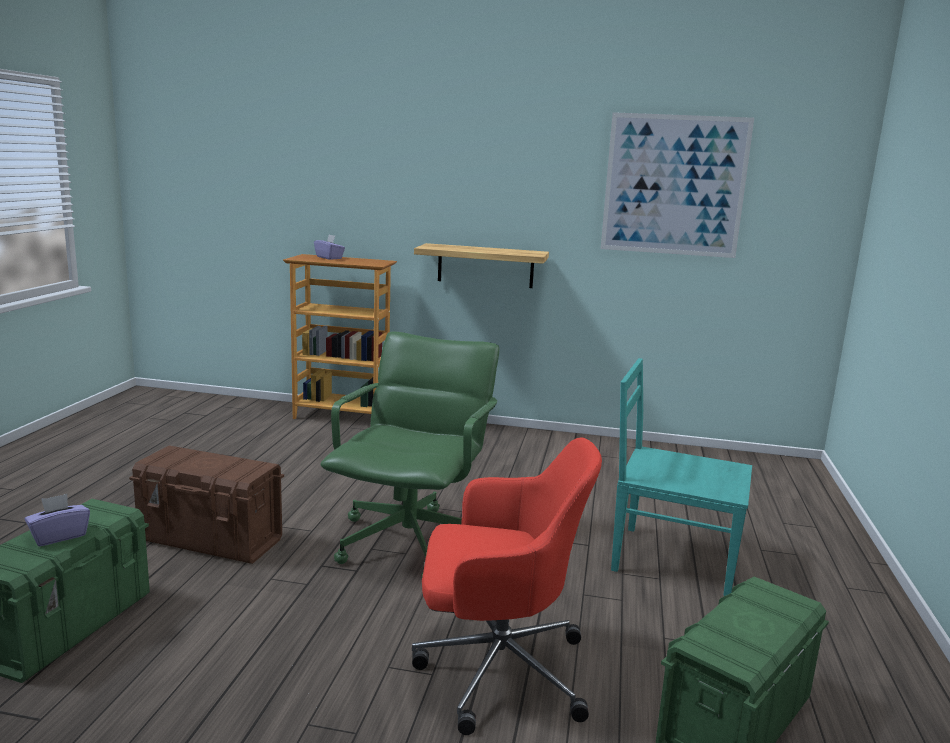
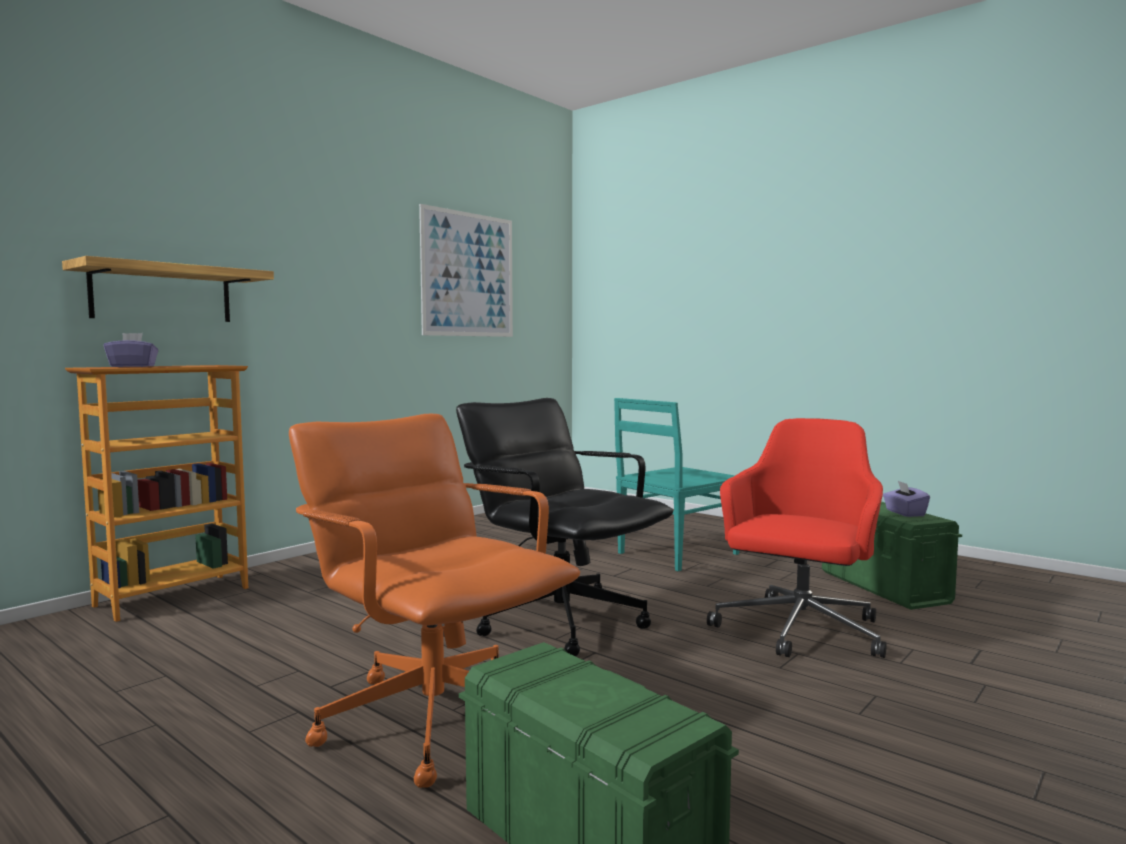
camera: 60 degrees left, 10 degrees down
(59, 536) = (595, 689): purple tissue box -> purple tissue box (904, 513)
(211, 540) = (433, 718): brown storage box -> orange office chair
(411, 542) = (560, 621): green office chair -> black office chair
(485, 266) = (320, 362): shelf -> shelf (162, 294)

